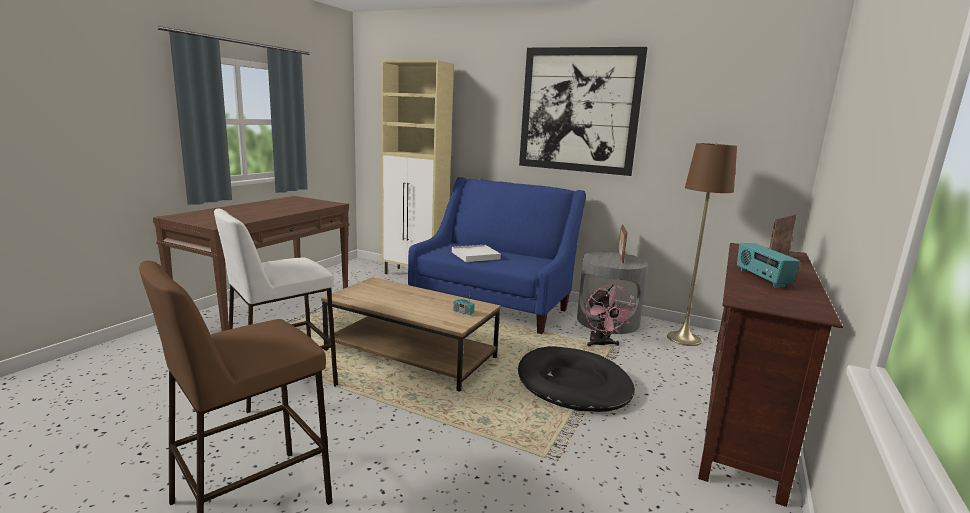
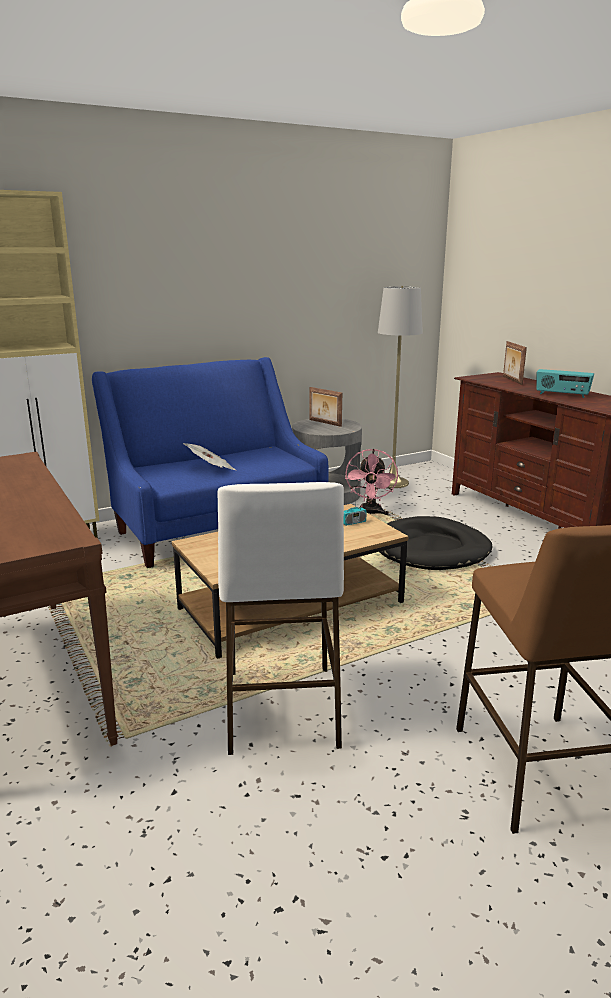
camera: 55 degrees left, 5 degrees up
(475, 255) = (211, 469): white tray -> newspaper
(579, 110) = (242, 260): picture -> none
(602, 344) = (370, 513): pink fan -> pink fan turned 75 degrees clockwise
(683, 339) = (392, 482): brown floor lamp -> grey floor lamp

